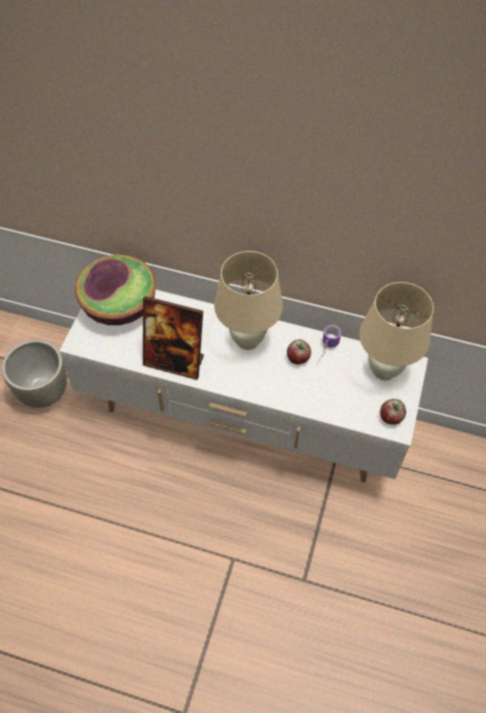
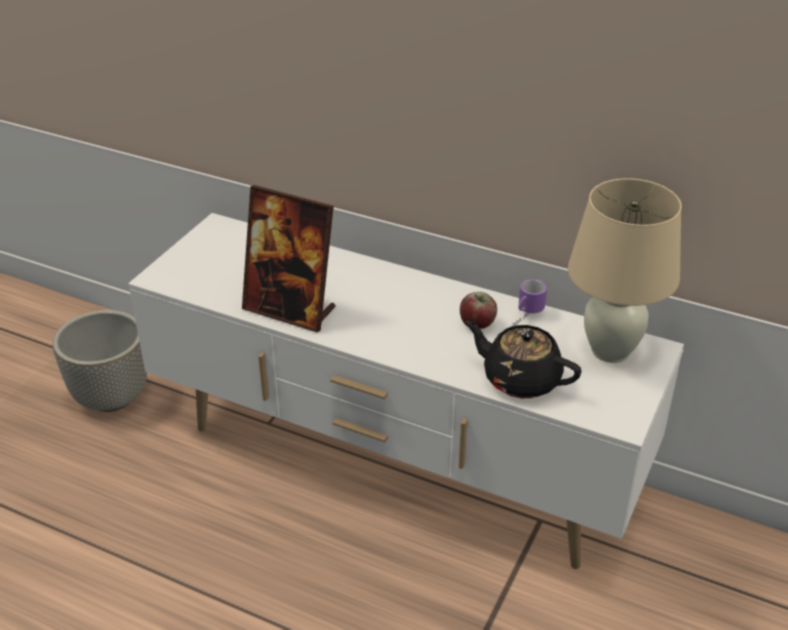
camera: 10 degrees right, 20 degrees down
(119, 306) = (231, 245): bowl -> none
(247, 340) = (404, 297): beige table lamp -> none
(331, 402) = (520, 379): none -> black teapot
(391, 417) = (613, 408): apple -> none

